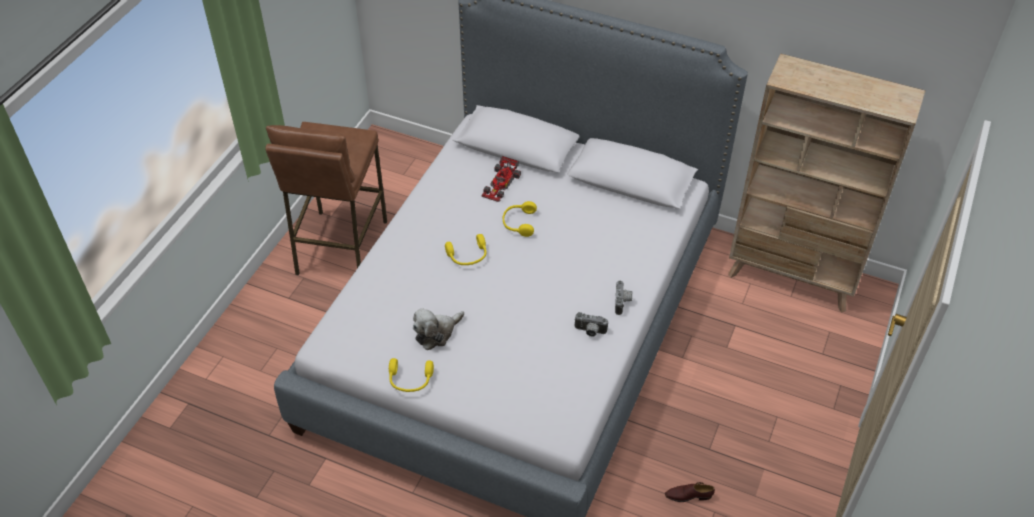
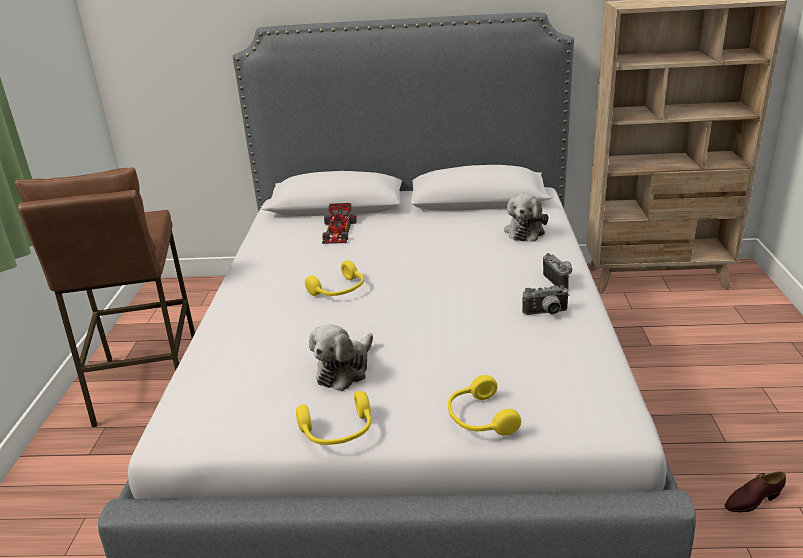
camera: 20 degrees left, 20 degrees down
(518, 223) = (382, 252): yellow headphones -> yellow headphones (479, 418)
(638, 237) = (525, 231): none -> plush toy

